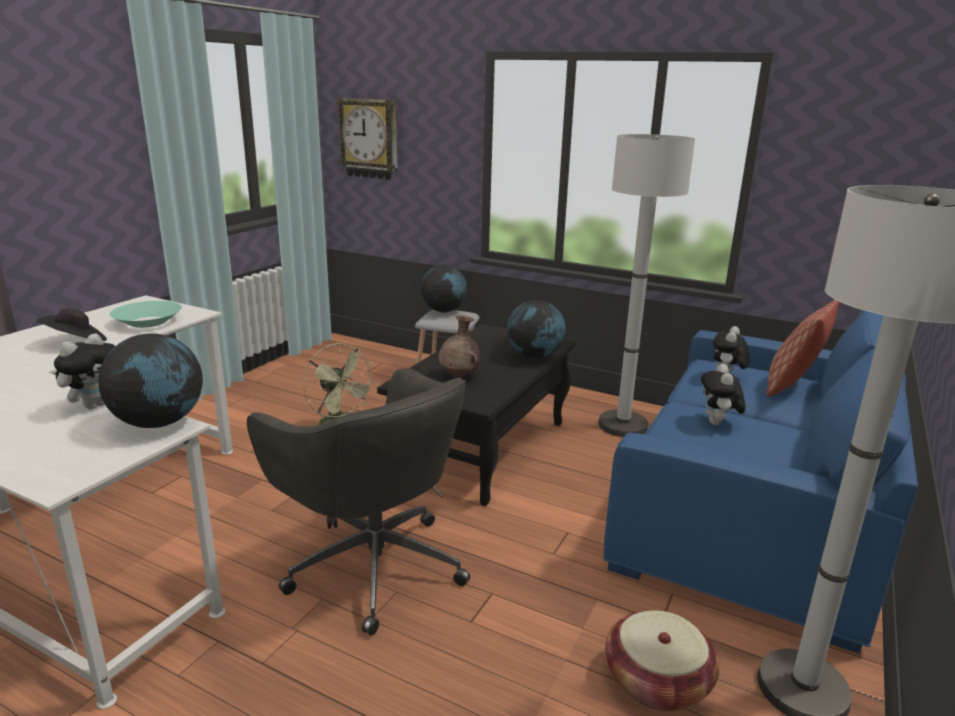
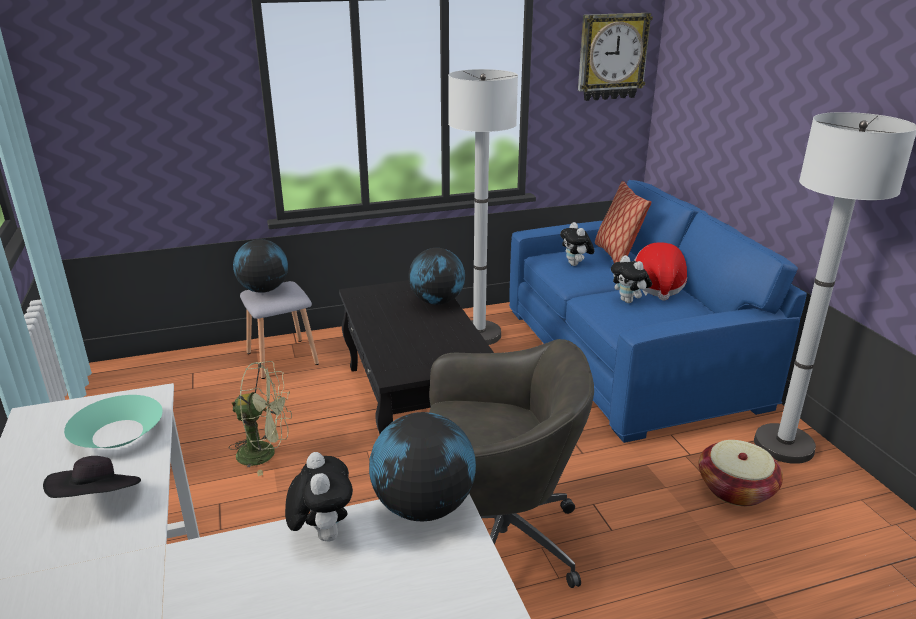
camera: 45 degrees left, 5 degrees up
(369, 139) = (91, 110): wall clock -> wall clock (611, 56)
(459, 376) = (420, 345): brown vase -> none
(782, 426) = (658, 287): none -> hat

